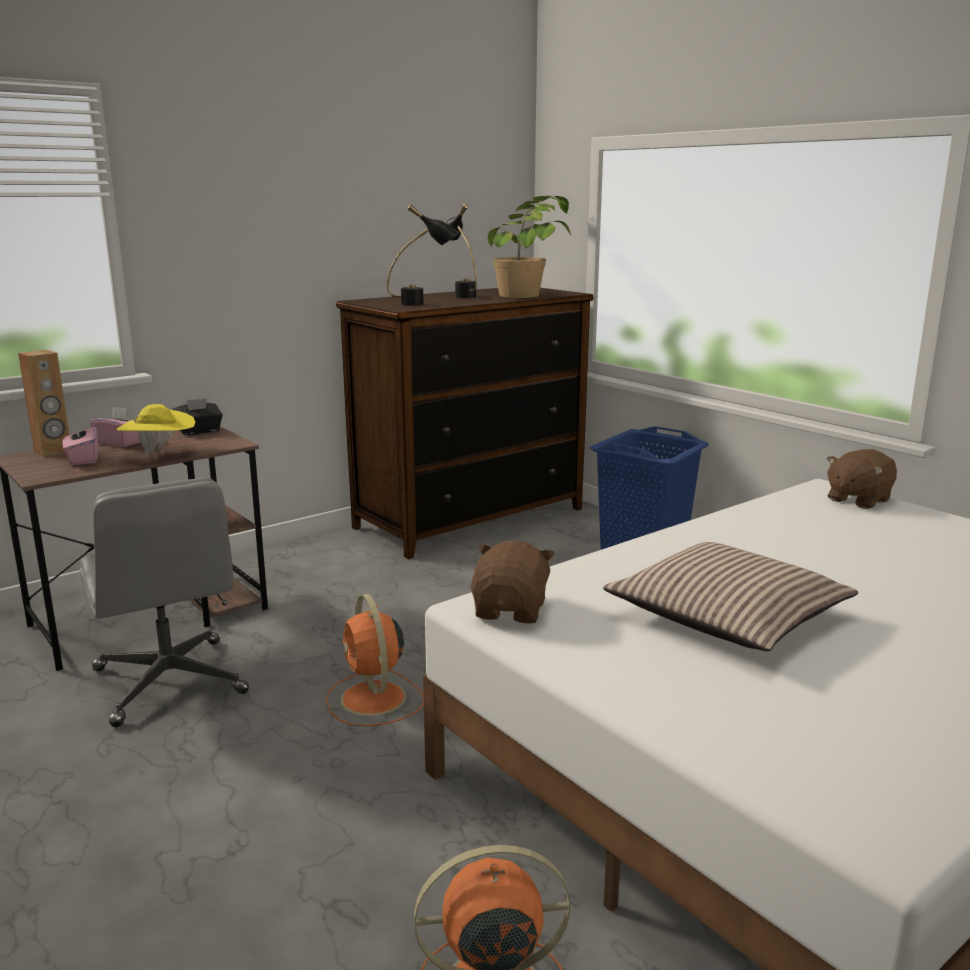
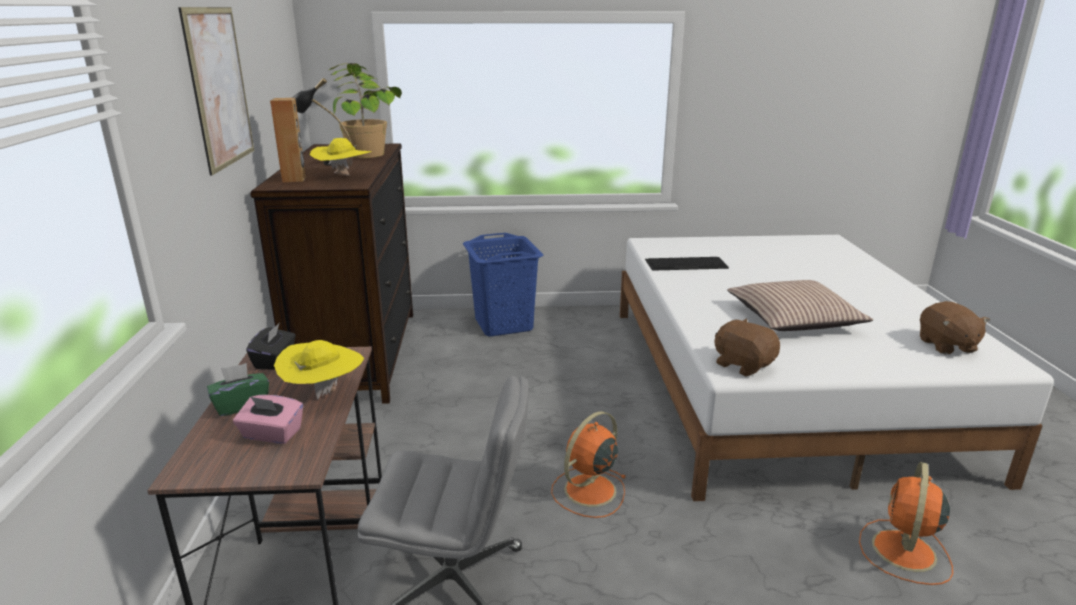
camera: 55 degrees left, 5 degrees up
(53, 451) = (202, 447): brown speaker -> brown speaker (294, 179)
(120, 443) = (241, 405): pink tissue box -> green tissue box
(312, 199) = (219, 87): none -> picture
(374, 700) = (588, 491): orange fan -> orange fan turned 120 degrees clockwise
(423, 304) = (344, 177): black table lamp -> yellow hat
(797, 521) = (687, 263): none -> keyboard
(857, 500) = (672, 243): brown plush toy -> brown plush toy (946, 345)

